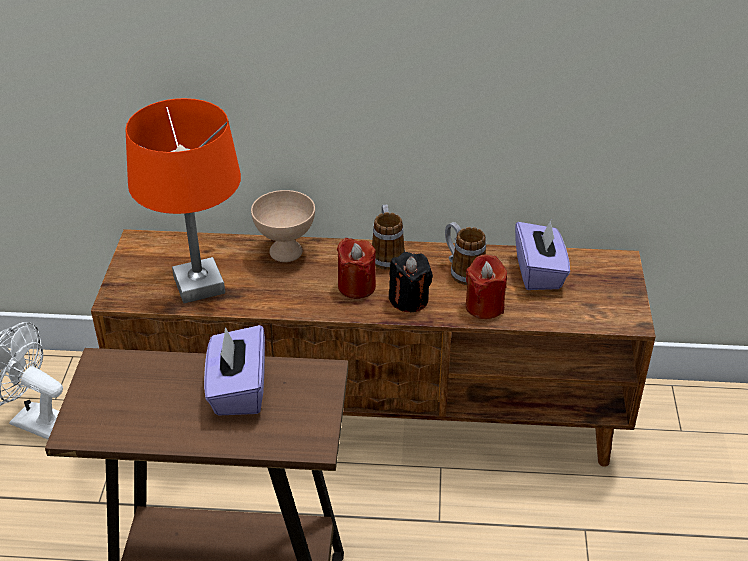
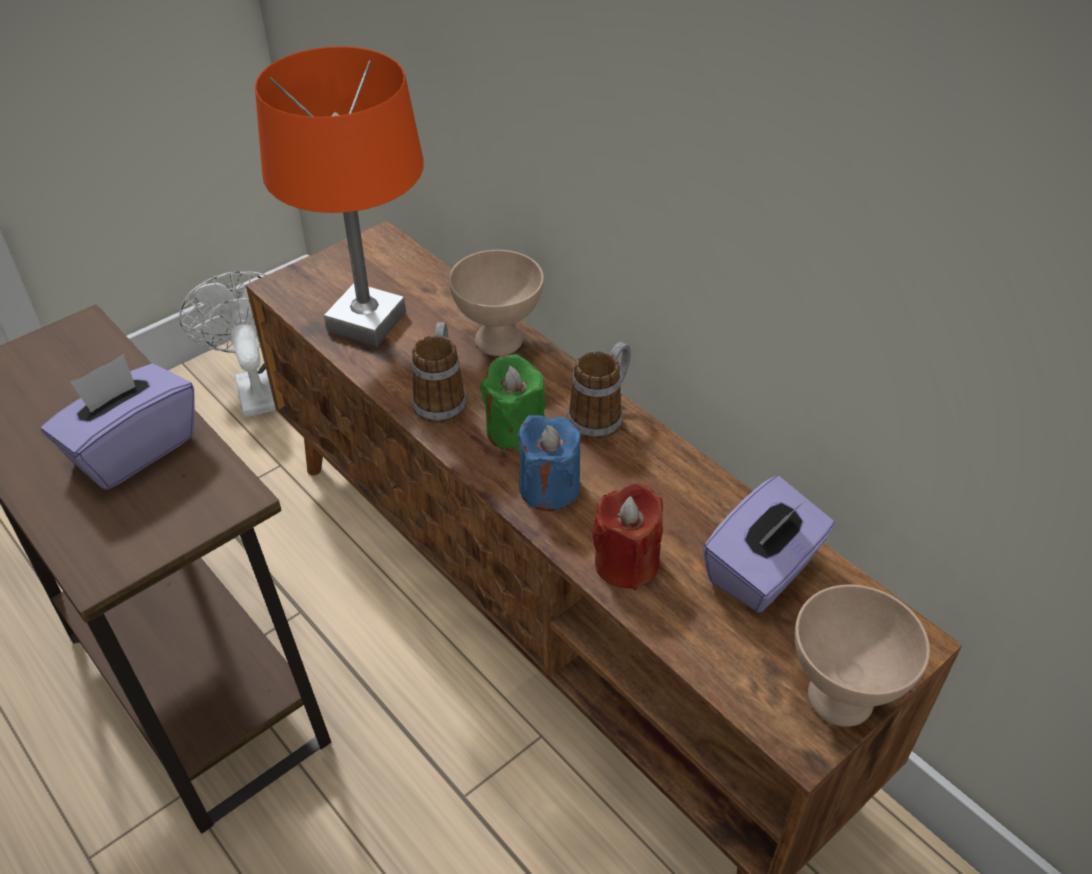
camera: 45 degrees right, 5 degrees up
(356, 286) = (515, 431): red candle -> green candle
(409, 300) = (549, 488): black candle -> blue candle
(462, 271) = (664, 498): mug -> mug (441, 398)
(623, 298) = (838, 696): none -> beige bowl

